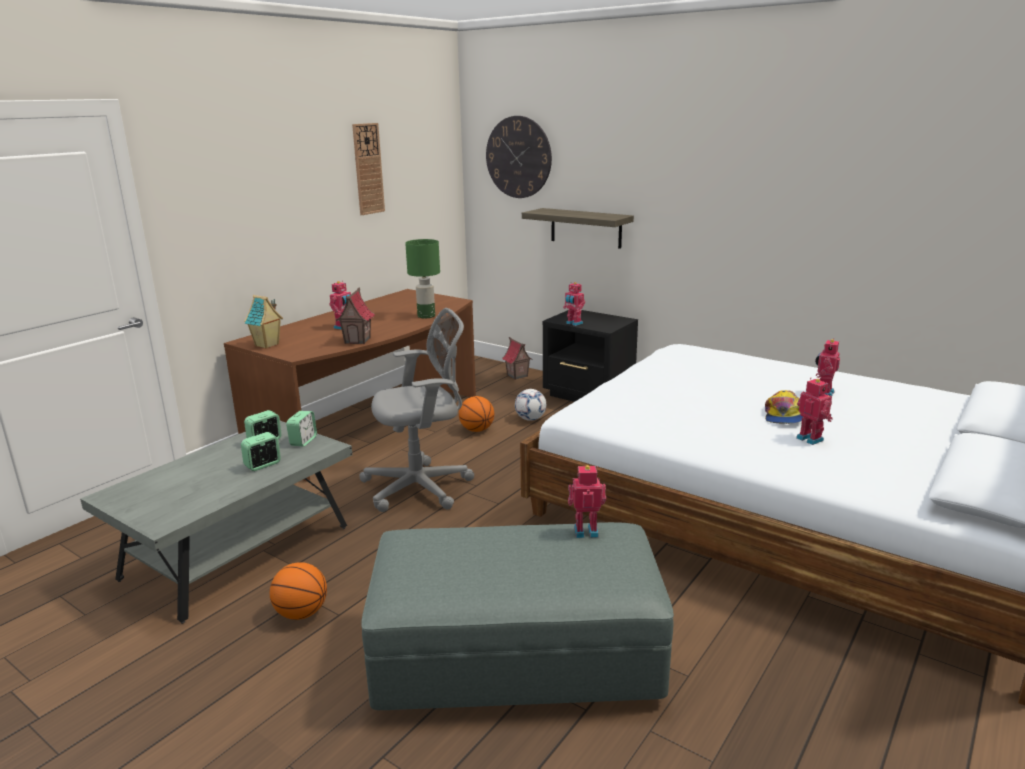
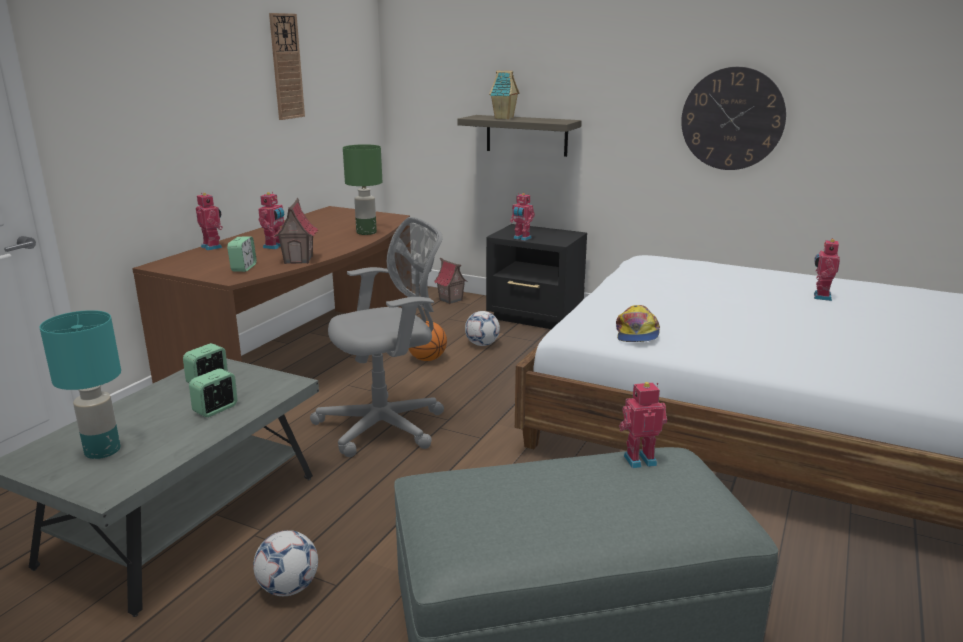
camera: 10 degrees left, 0 degrees up
(169, 492) = (103, 450): none -> turquoise table lamp
(267, 345) = (189, 268): toy house -> toy house (504, 118)
(301, 613) = (288, 588): basketball -> football
(303, 441) = (256, 378): alarm clock -> alarm clock (243, 268)
(518, 157) = (448, 59): wall clock -> wall clock (732, 119)
(783, 416) = (796, 321): cap -> cap (637, 333)
(811, 438) = (838, 343): toy robot -> toy robot (213, 247)

